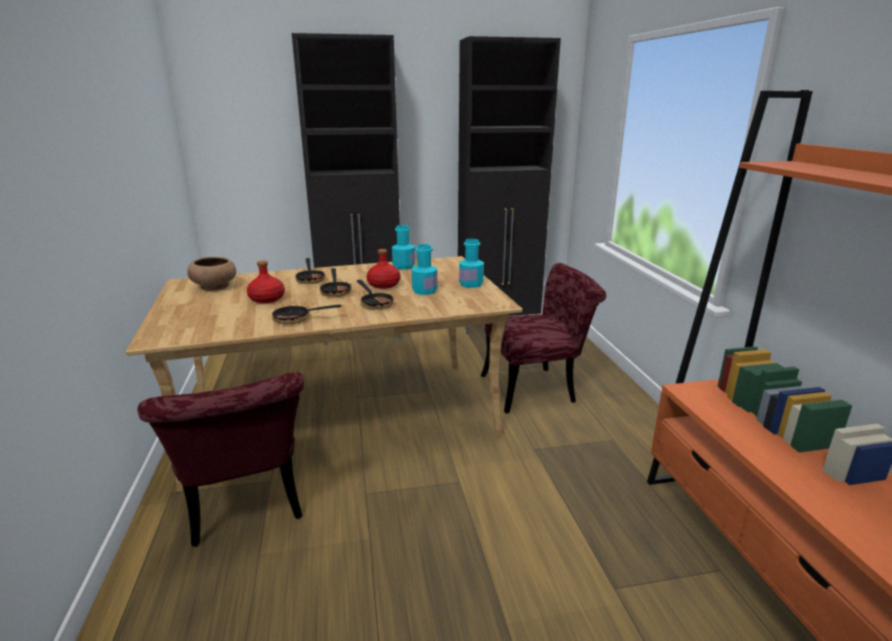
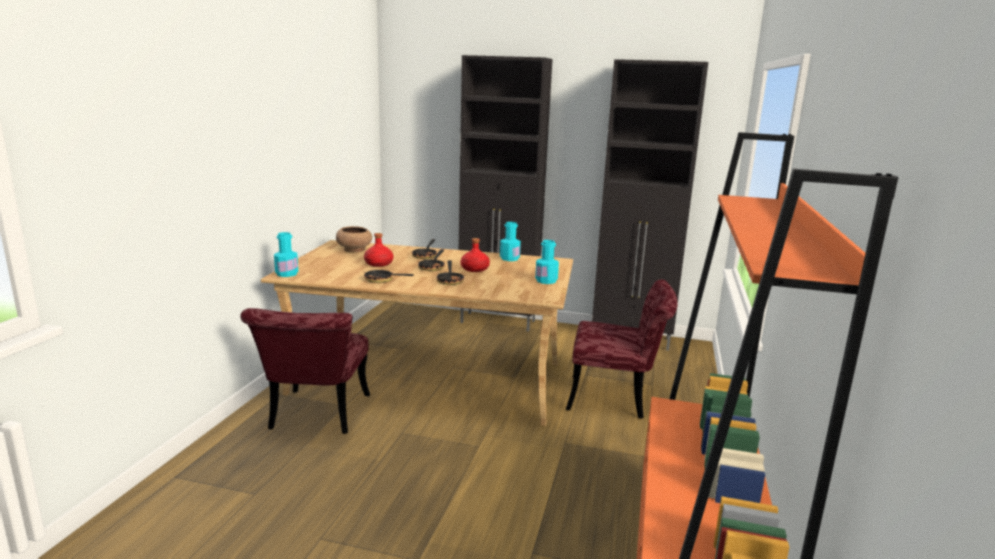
camera: 25 degrees right, 5 degrees down
(424, 291) = (500, 279): turquoise bottle -> turquoise bottle (287, 274)

